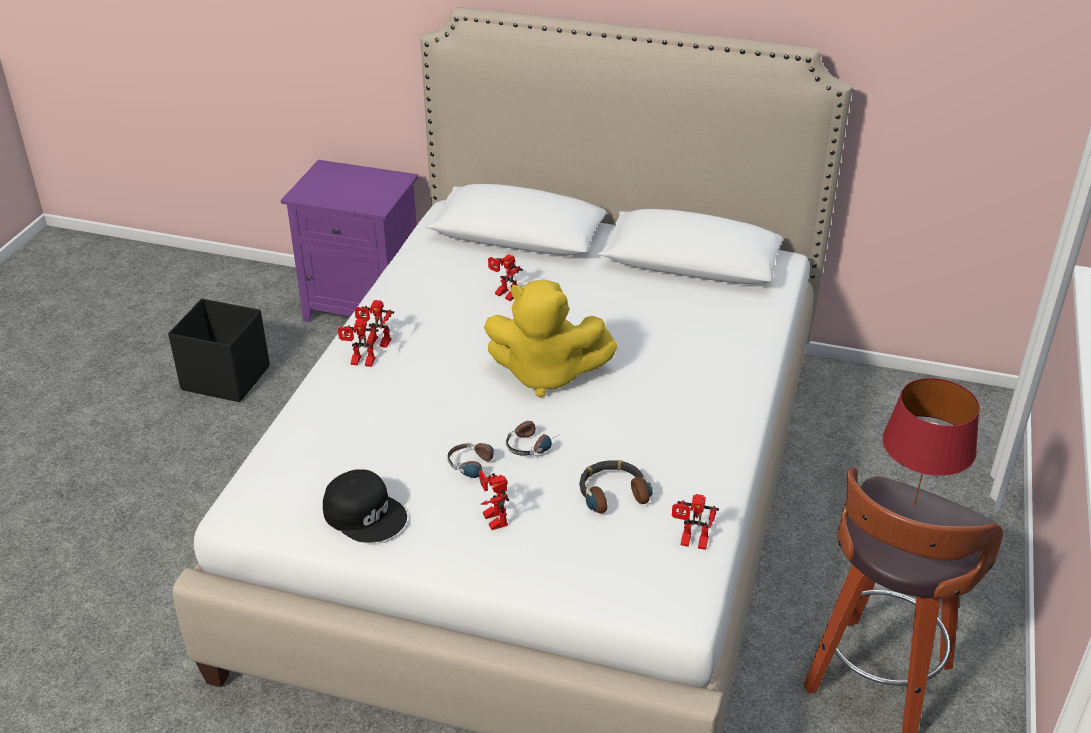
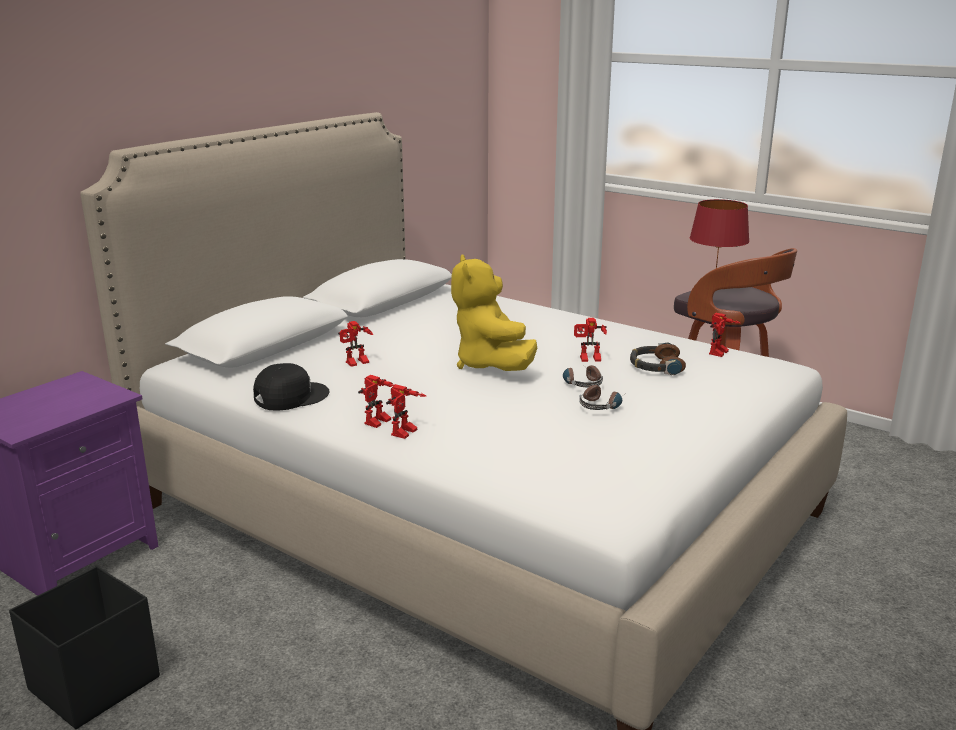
camera: 70 degrees left, 15 degrees down
(365, 513) = (647, 455): black cap -> black cap (290, 396)
(491, 519) = (672, 409): toy robot -> toy robot (589, 360)
(546, 374) = (491, 365): yellow plush toy -> yellow plush toy turned 135 degrees clockwise

